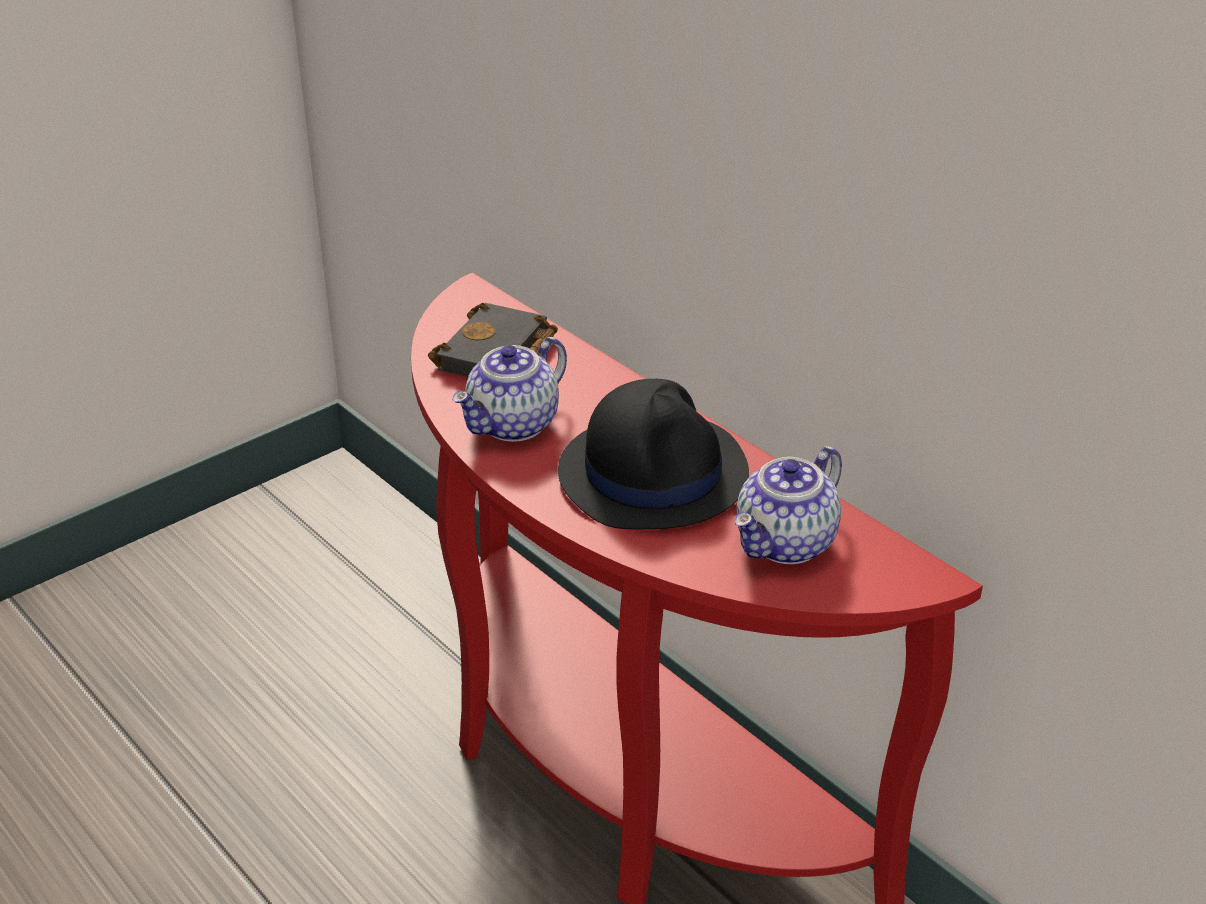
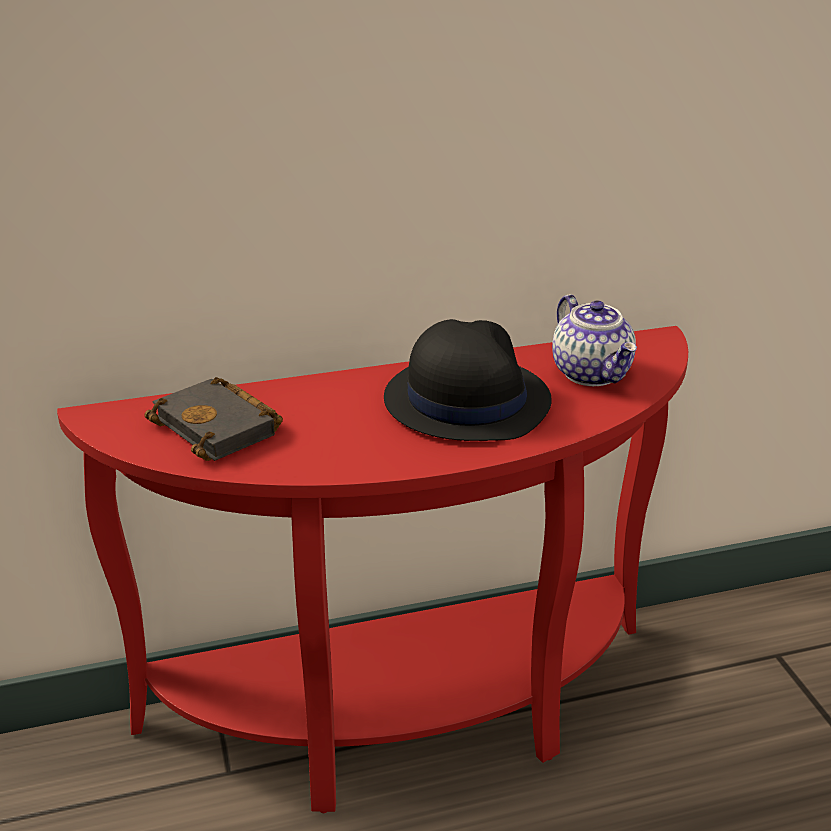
camera: 65 degrees left, 5 degrees down
(513, 425) = (341, 444): teapot -> none

